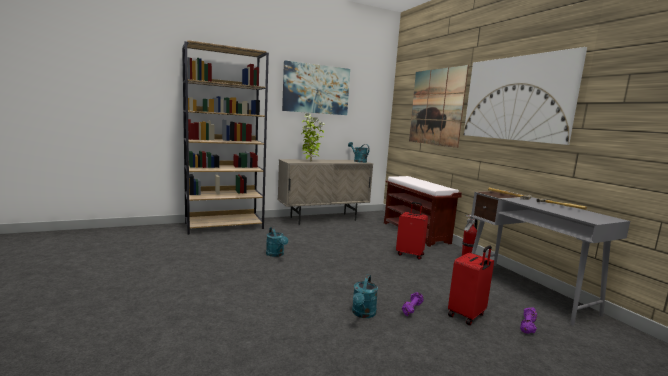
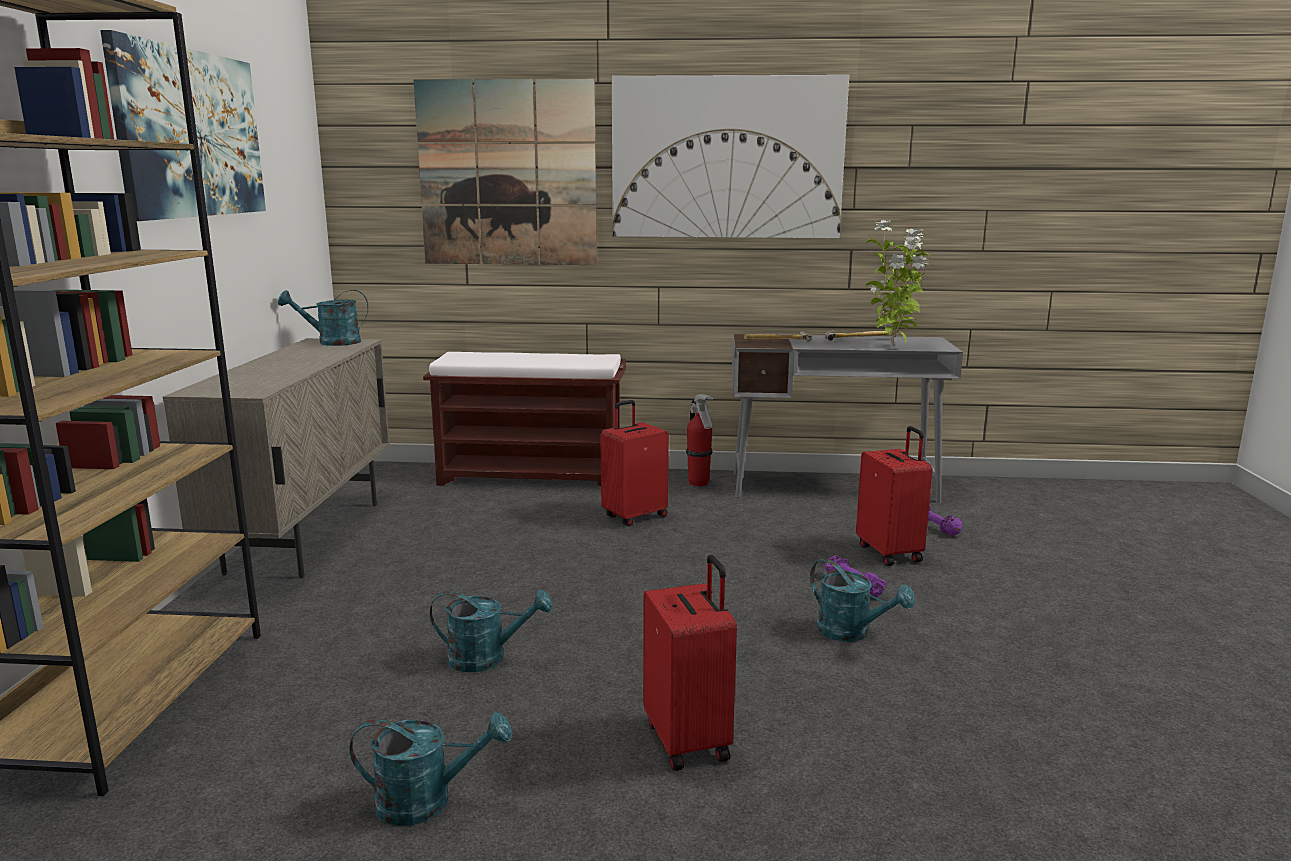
camera: 60 degrees left, 5 degrees up
(199, 263) = (427, 801): none -> turquoise watering can
(251, 292) = (689, 740): none -> red suitcase
(310, 161) = (271, 376): potted plant -> potted plant (893, 346)

